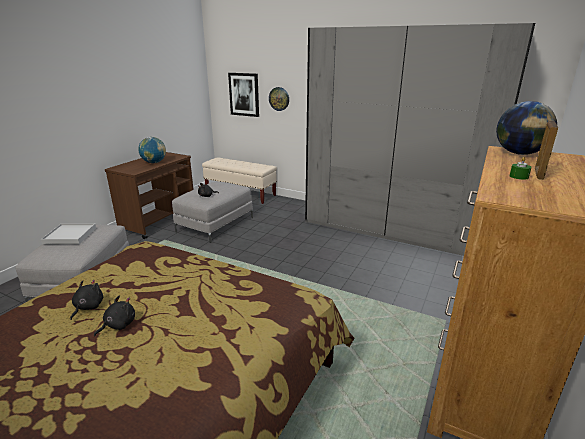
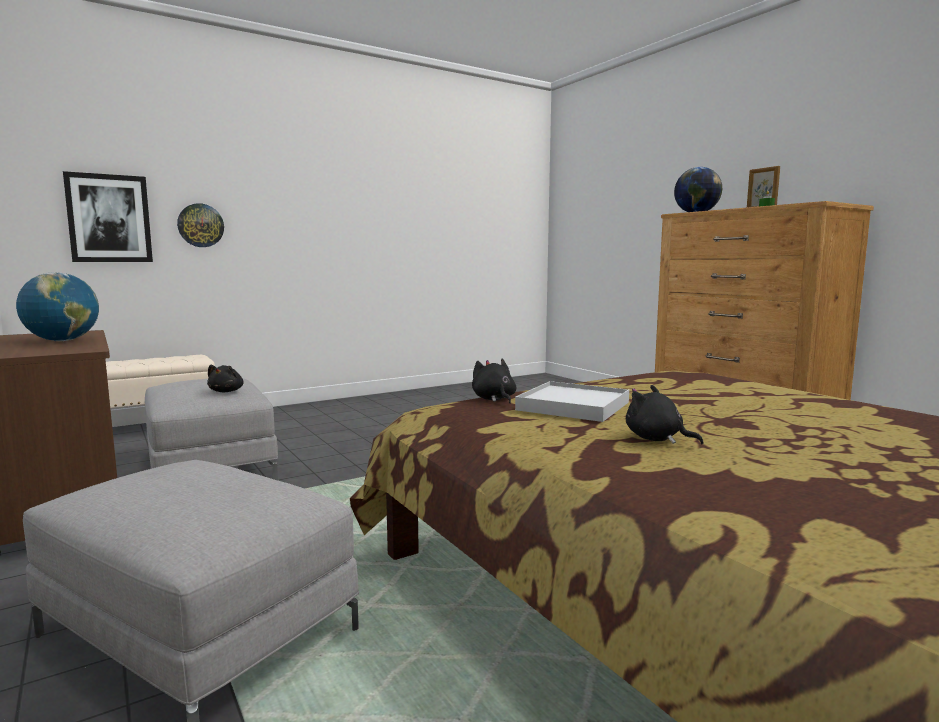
camera: 60 degrees left, 15 degrees down
(70, 236) = (162, 492): white tray -> white tray (573, 406)
(118, 325) = (725, 427): black plush toy -> black plush toy (494, 399)
(392, 228) = (440, 395): grey wardrobe -> none

